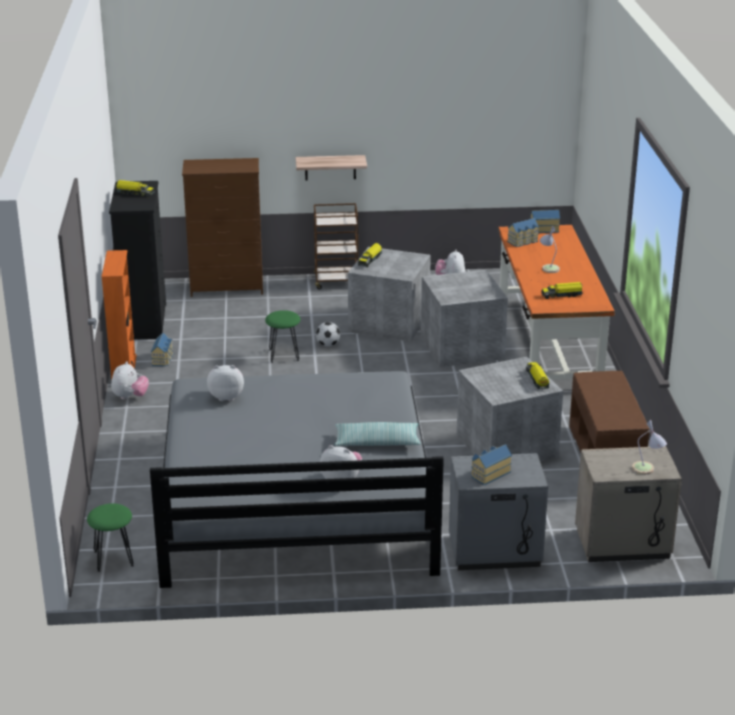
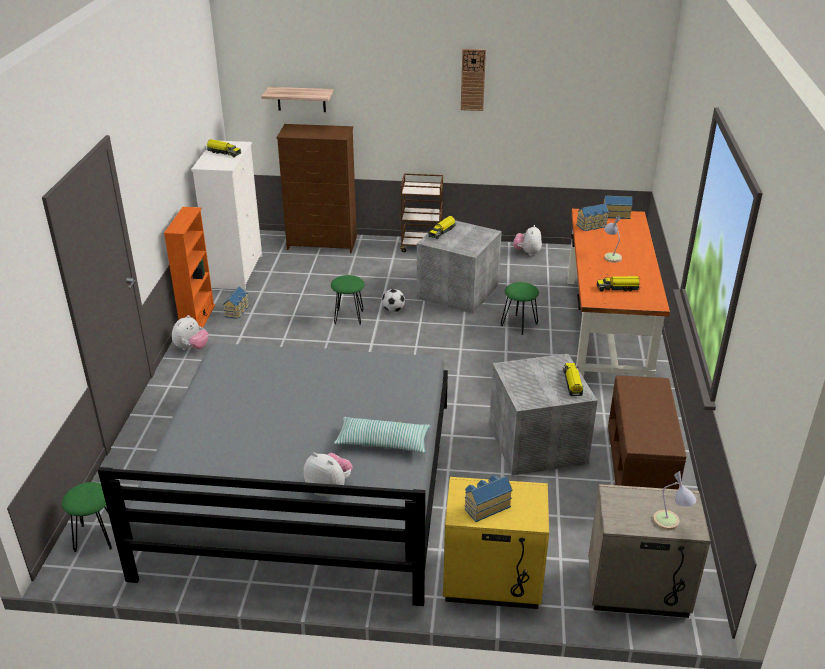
camera: 10 degrees right, 5 degrees up
(145, 321) = (237, 271): black dresser -> white dresser
(226, 396) = (251, 369): plush toy -> none
(330, 167) = (420, 139): shelf -> shelf (301, 99)
(383, 102) = (473, 80): none -> wall clock
(460, 347) = (518, 324): grey storage box -> green stool
(494, 552) = (492, 581): grey nightstand -> yellow nightstand

